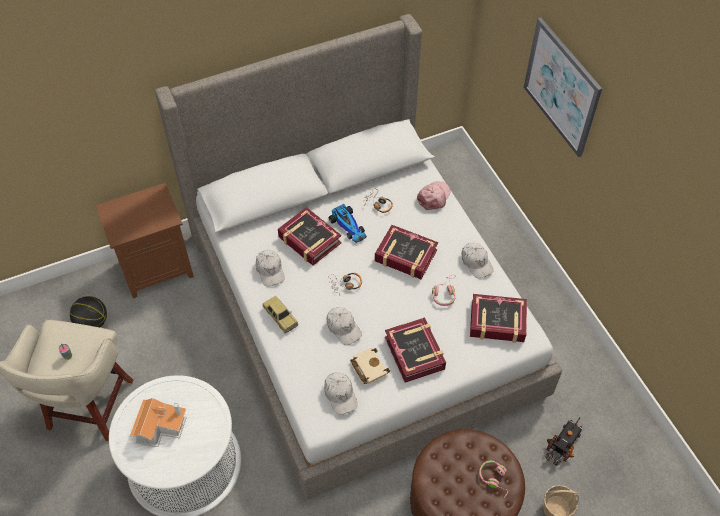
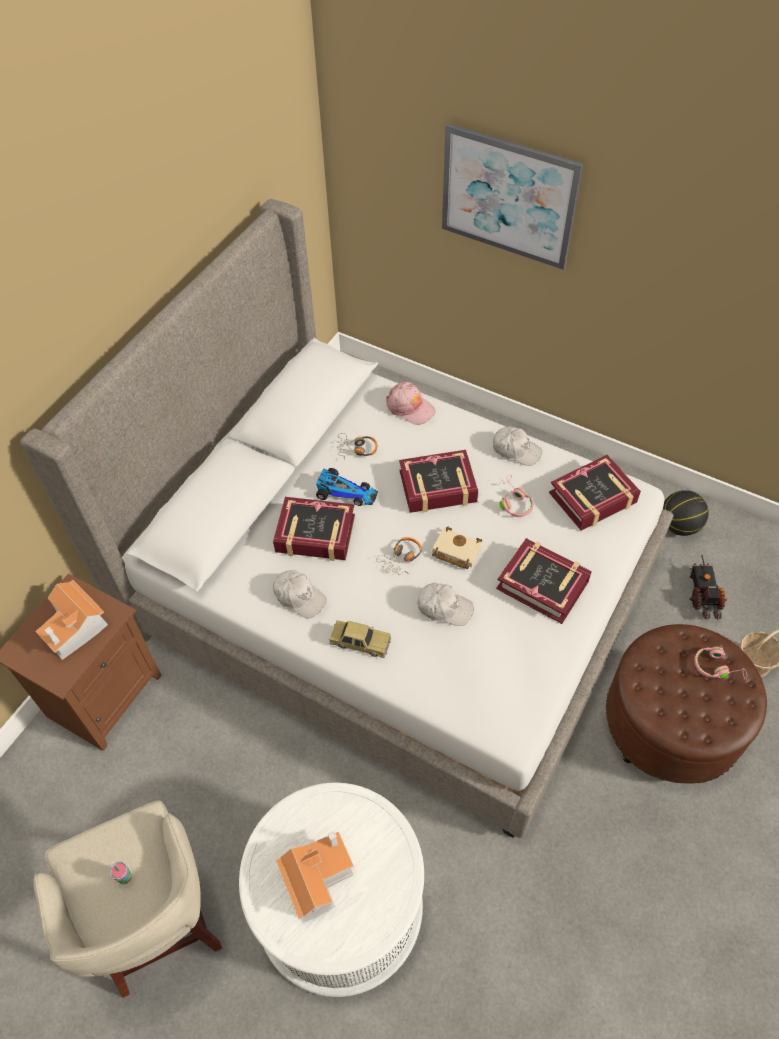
camera: 35 degrees left, 0 degrees up
(92, 323) = (73, 817): basketball -> basketball (678, 525)
(145, 215) = (76, 629): none -> toy house
(340, 395) = (509, 685): white cap -> none
(368, 367) = (510, 633): beige book -> beige book (455, 551)
(434, 197) = (410, 407): pink cap -> pink cap turned 135 degrees clockwise

